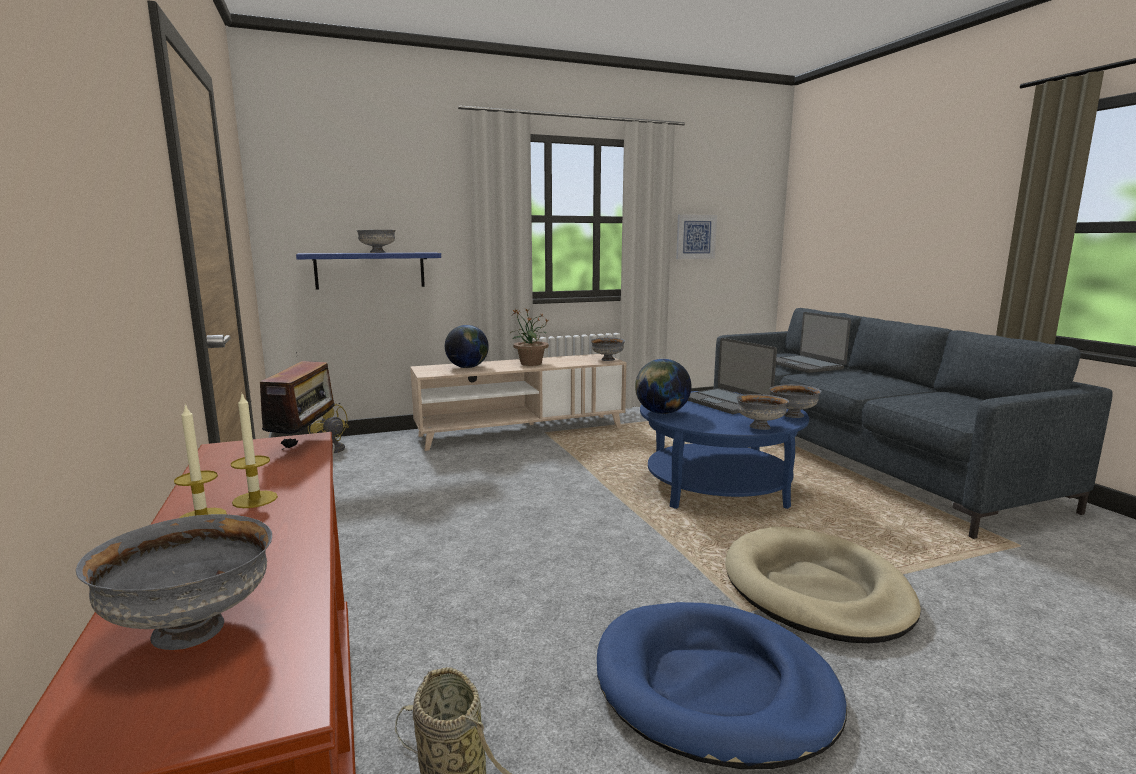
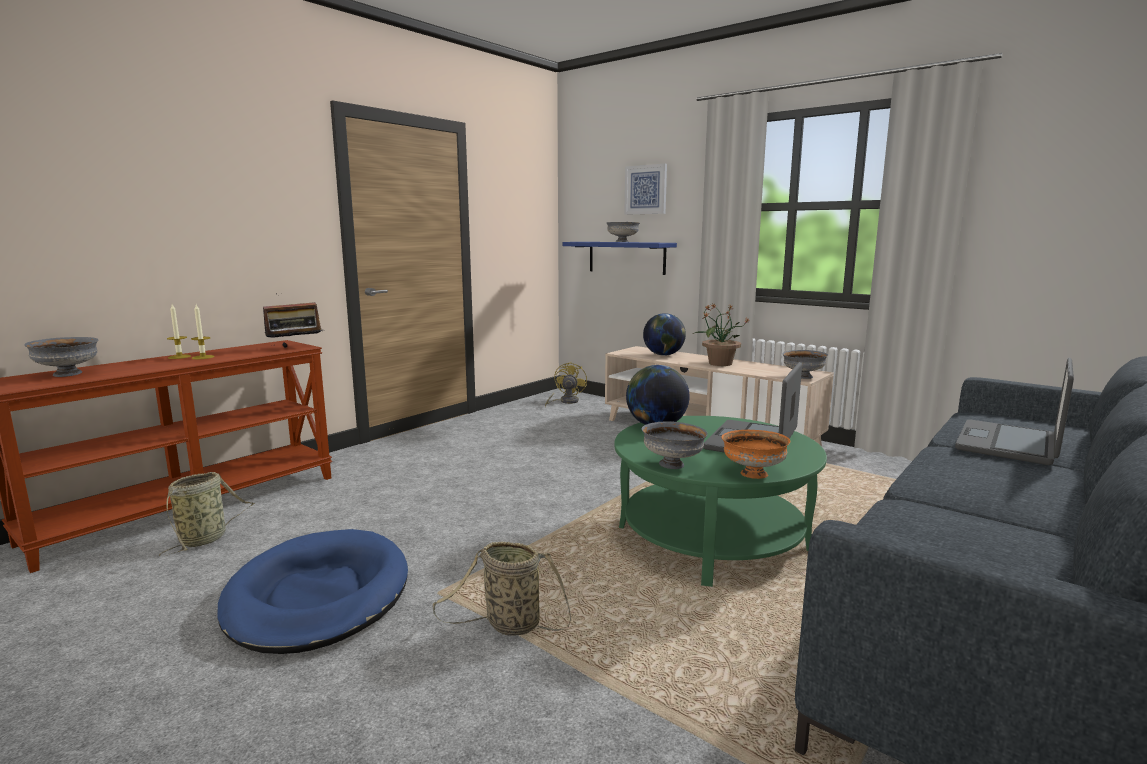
camera: 60 degrees right, 0 degrees up
(695, 237) = (1028, 225): picture -> picture (646, 189)
(717, 486) = (712, 538): blue coffee table -> green coffee table
(792, 416) = (752, 474): grey bowl -> orange bowl
(815, 590) = (509, 625): beige dog bed -> basket

